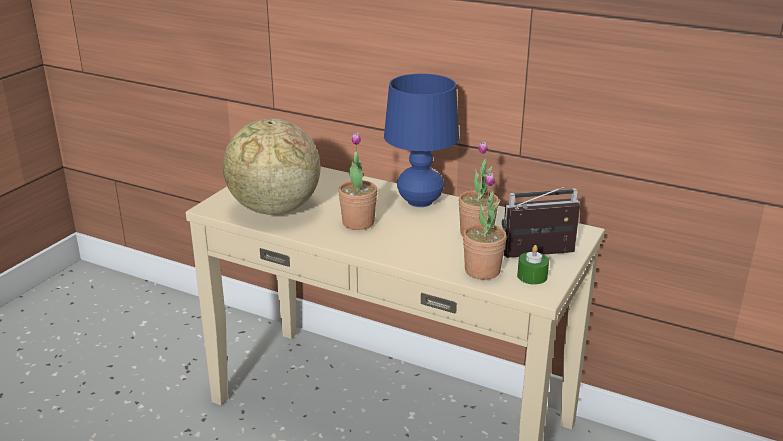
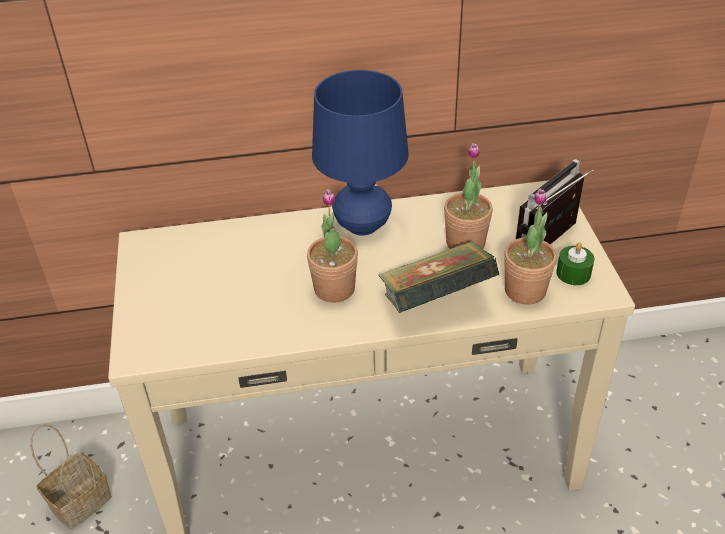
camera: 35 degrees left, 15 degrees up
(192, 348) = (81, 500): none -> basket
(274, 210) = (218, 318): globe -> none
(413, 252) = (435, 301): none -> book

